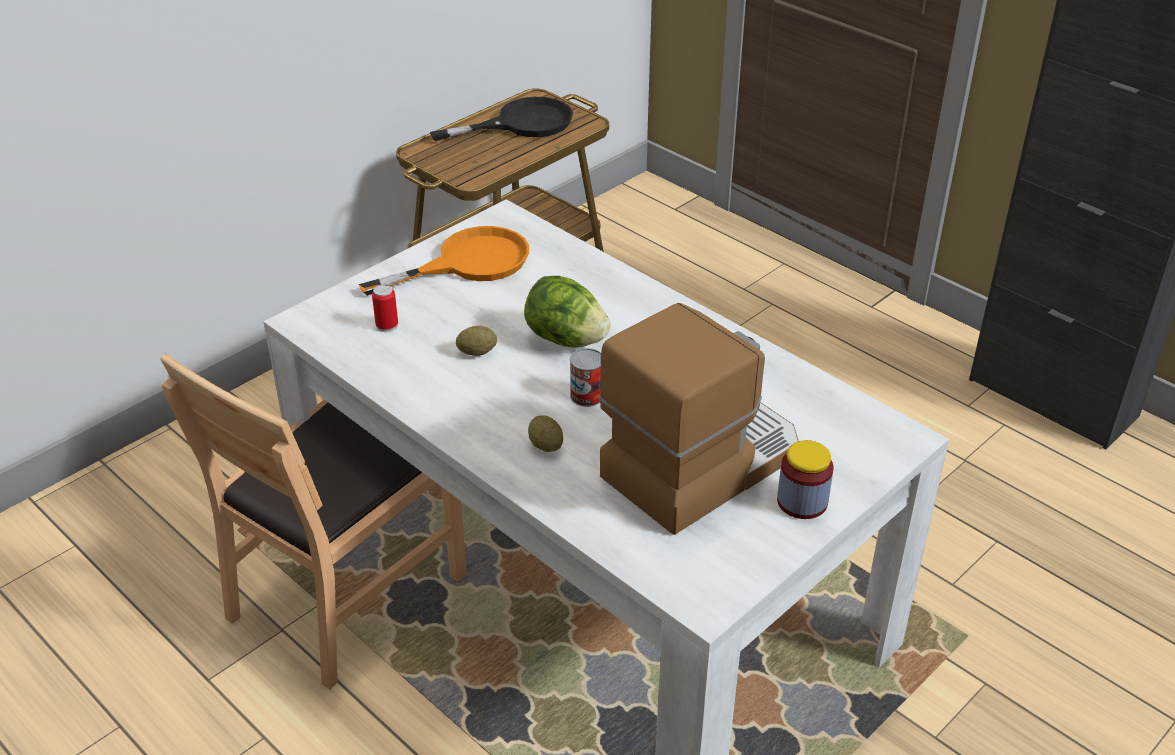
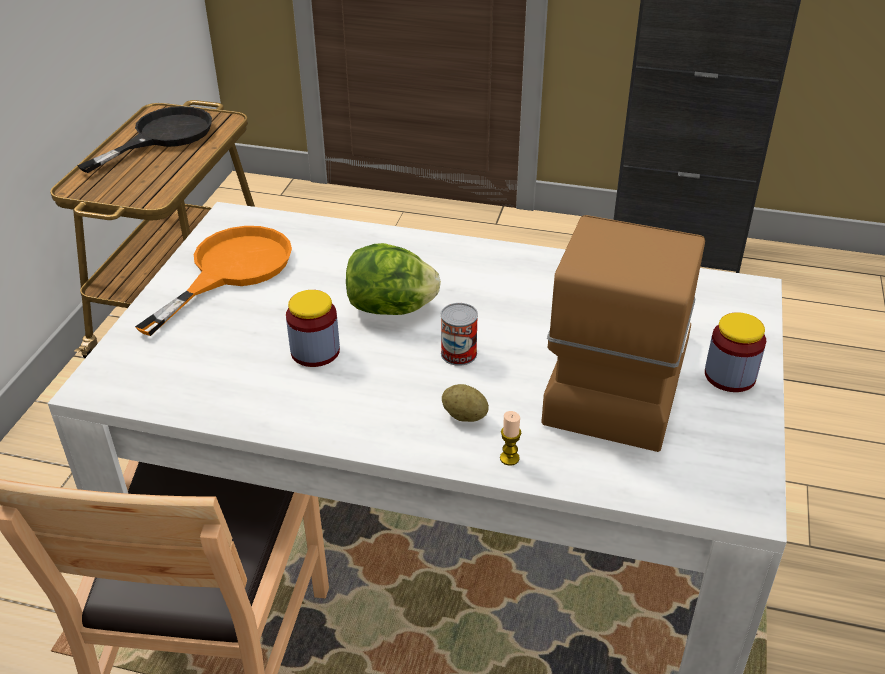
camera: 30 degrees left, 0 degrees up
(387, 326) = (197, 358): can -> none
(477, 352) = (315, 351): potato -> jar
(550, 490) = (509, 458): none -> candle

